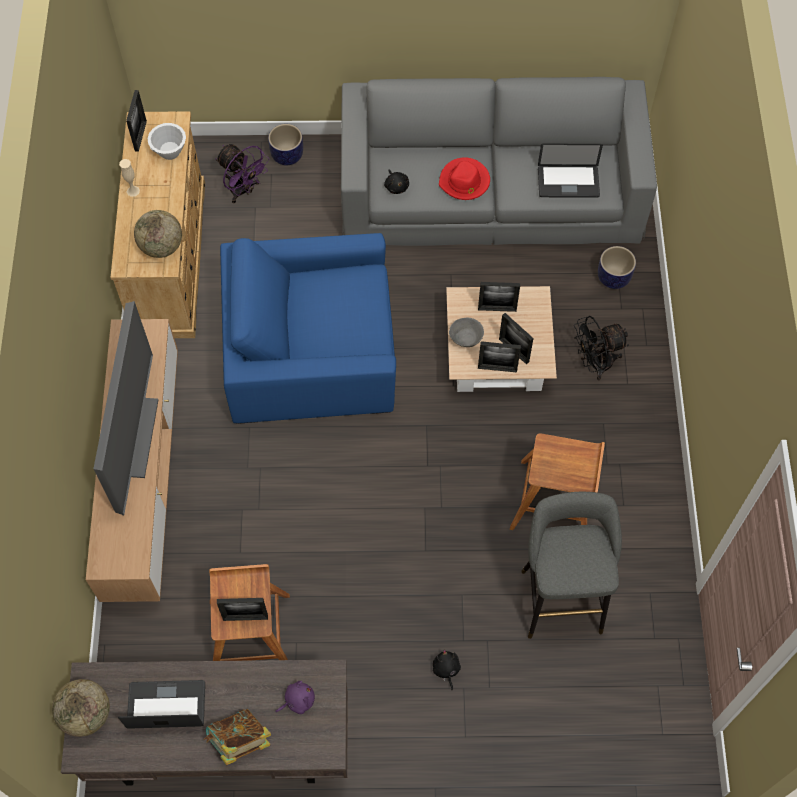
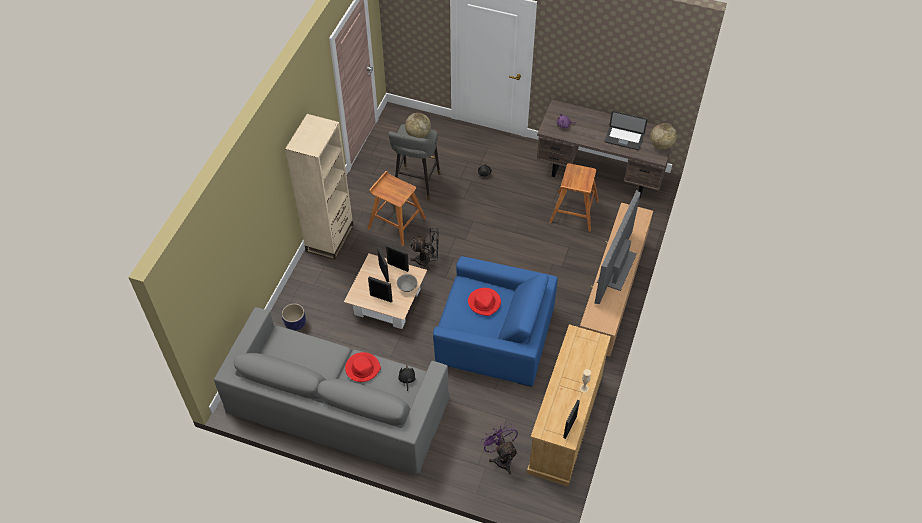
camera: 160 degrees left, 10 degrees down
(162, 246) = (574, 345): globe -> globe (418, 135)
(170, 152) = (552, 408): white bowl -> none
(239, 741) = (594, 119): book -> none
(245, 618) = (577, 172): picture frame -> none
(287, 155) = (462, 475): planter -> none
(329, 322) = (484, 302): none -> red hat
(568, 182) = (299, 346): laptop -> none
(595, 363) = (335, 280): black fan -> black fan (427, 261)
(648, 434) = (330, 238): none -> beige bookcase

